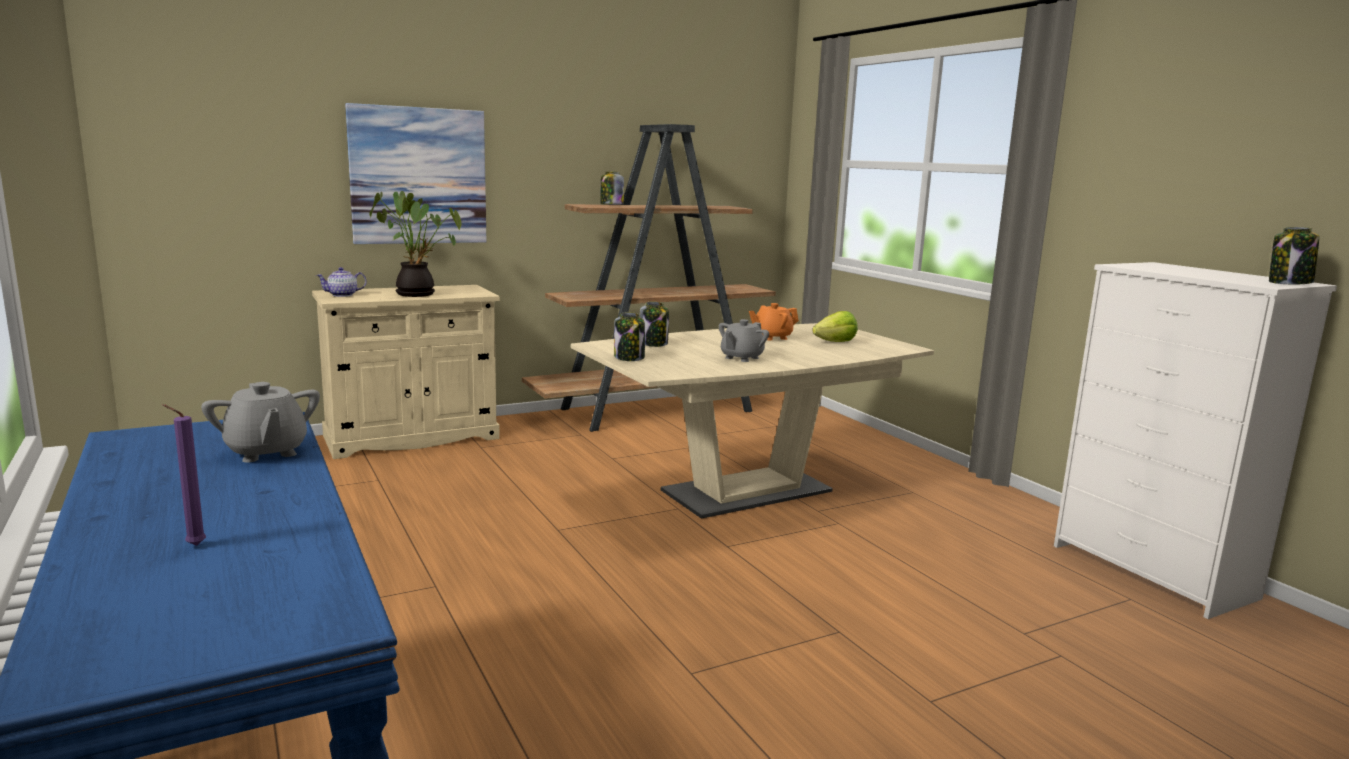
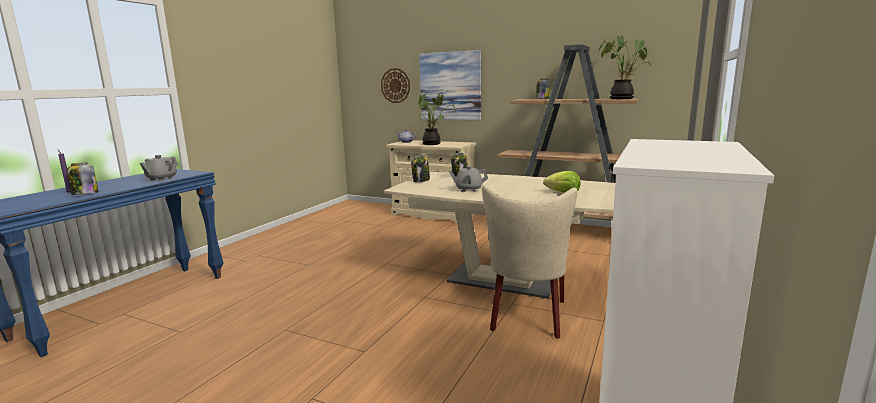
camera: 55 degrees right, 0 degrees up
(278, 169) = (395, 85): none -> wall clock
(720, 206) = (622, 98): none -> potted plant
(772, 337) = (535, 184): orange teapot -> none
(863, 518) = (527, 318): none -> beige chair
(1289, 283) = (700, 165): jar -> jar (85, 194)

